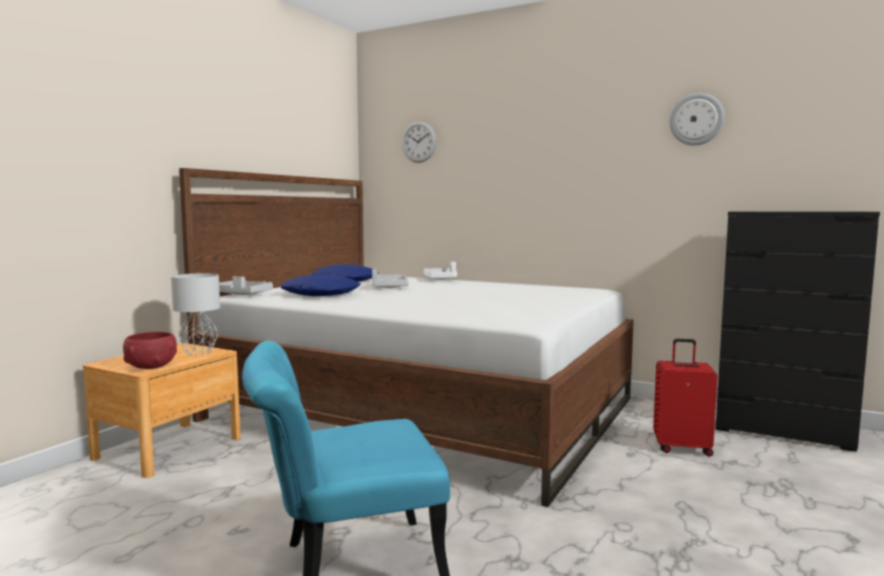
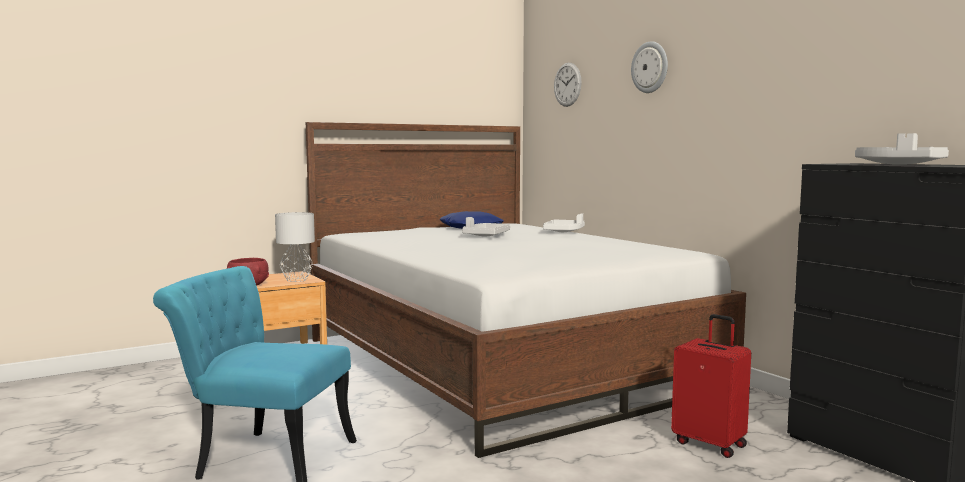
camera: 30 degrees right, 0 degrees up
(242, 295) = (350, 233): grey tray -> grey tray (899, 164)
(321, 294) = (410, 237): blue pillow -> none
(696, 119) = (823, 46): wall clock -> wall clock (650, 67)

